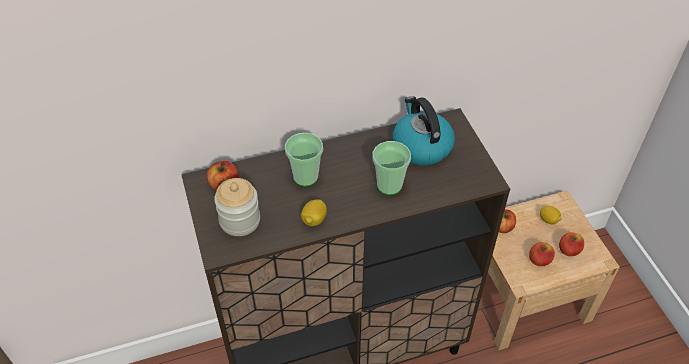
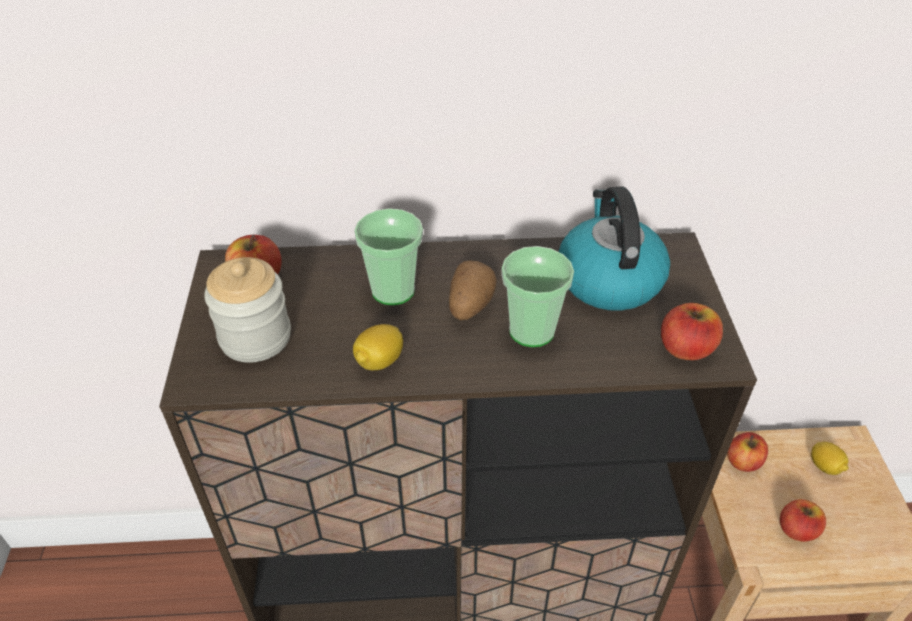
camera: 15 degrees right, 5 degrees down
(351, 177) = (469, 305): none -> potato
(568, 250) = (852, 524): apple -> apple (686, 348)

